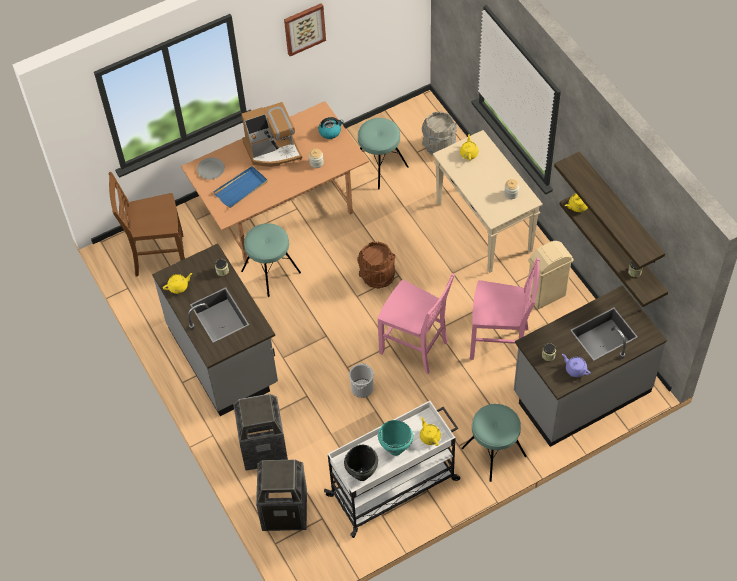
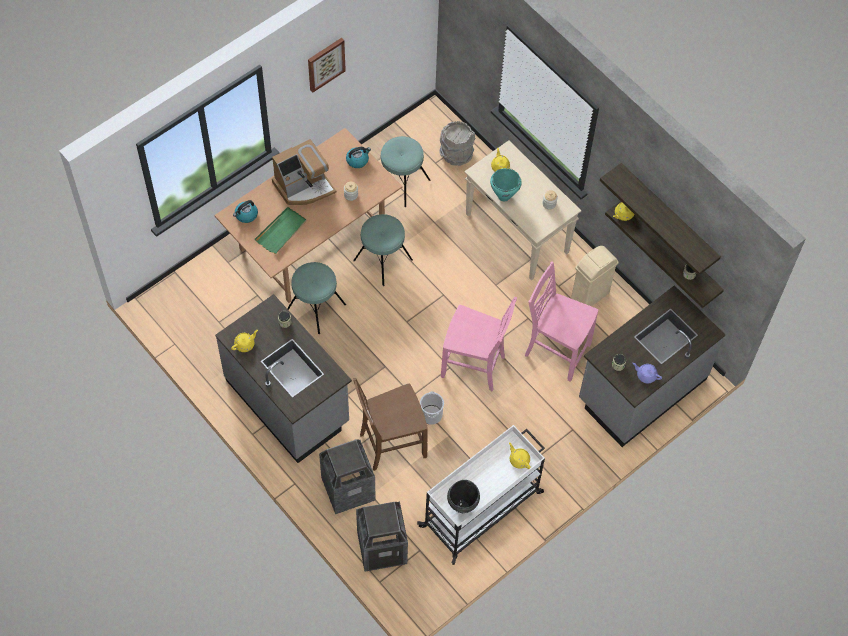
camera: 15 degrees left, 5 degrees up
(158, 256) = (198, 306): brown chair -> brown chair (391, 444)
(211, 169) = (246, 215): grey plate -> kettle
(241, 188) = (281, 231): blue tray -> green tray
(377, 276) = (422, 298): brown bucket -> none
(395, 449) = (489, 477): turquoise cooking pot -> turquoise cooking pot (503, 196)
(493, 452) = (570, 460): turquoise stool -> turquoise stool (382, 260)
(500, 343) = (555, 350): pink chair -> pink chair turned 150 degrees counterclockwise

